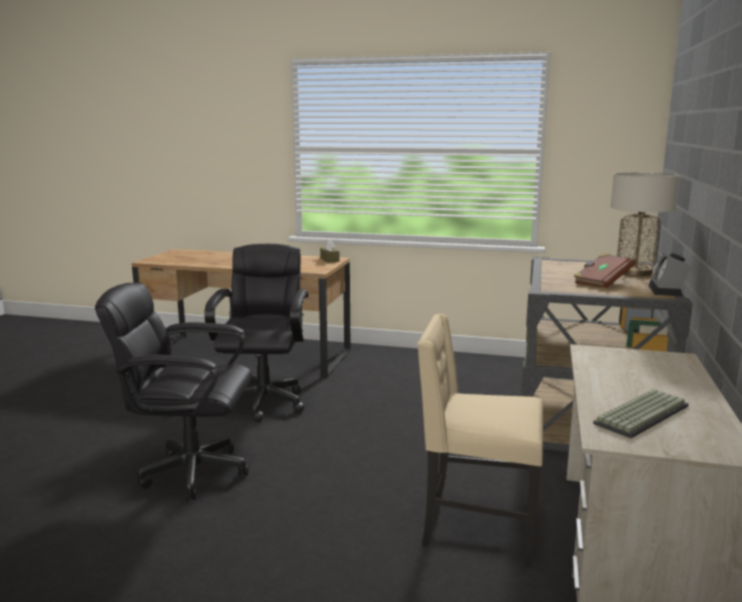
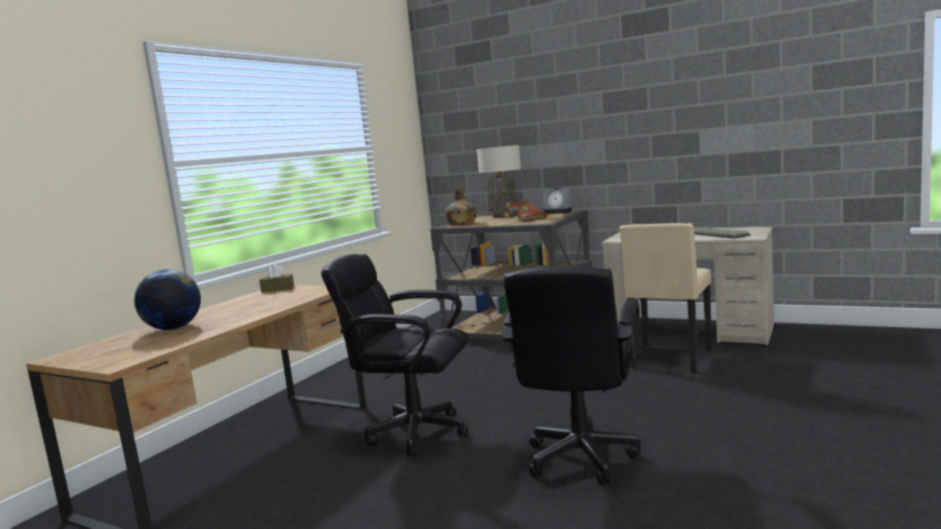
camera: 75 degrees left, 5 degrees down
(223, 257) = (173, 328): none -> globe
(566, 262) = (461, 223): none -> green bottle

